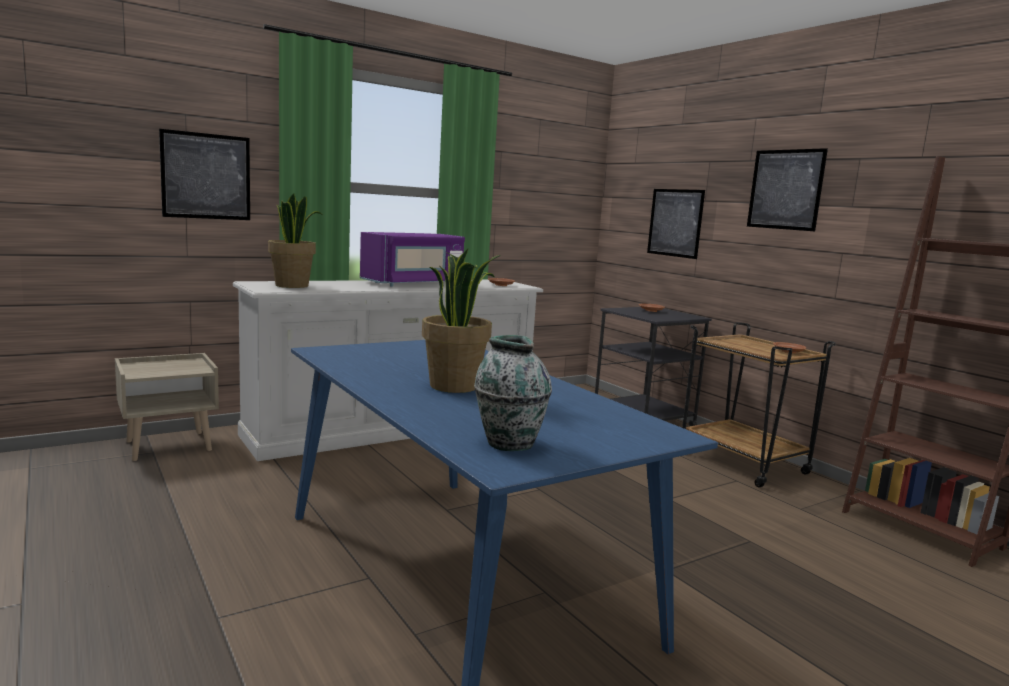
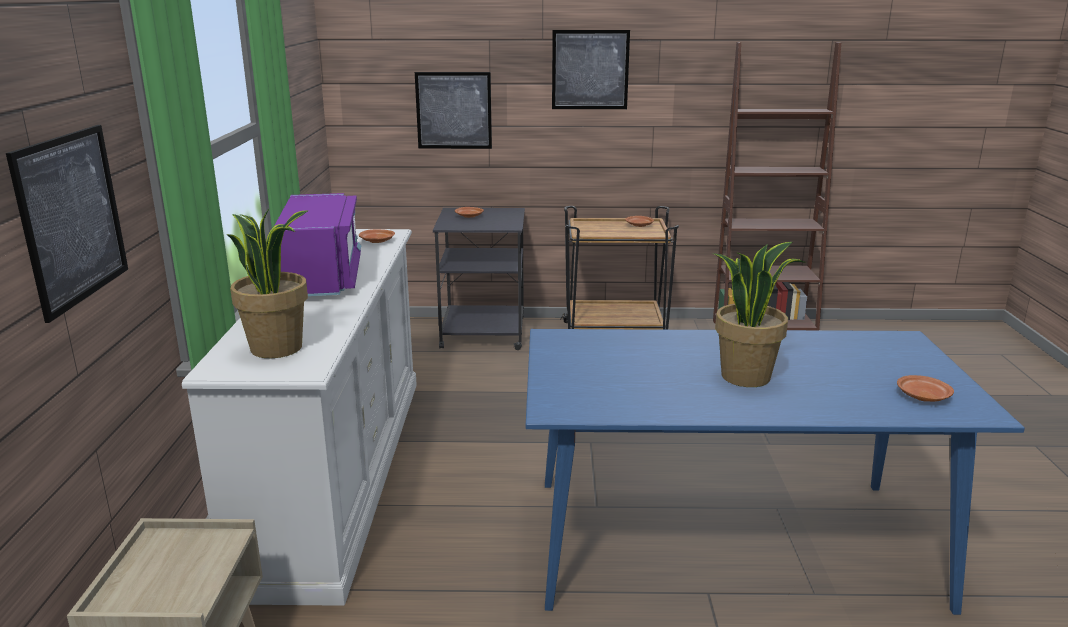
camera: 55 degrees left, 10 degrees up
(509, 443) = (922, 396): vase -> brown plate

